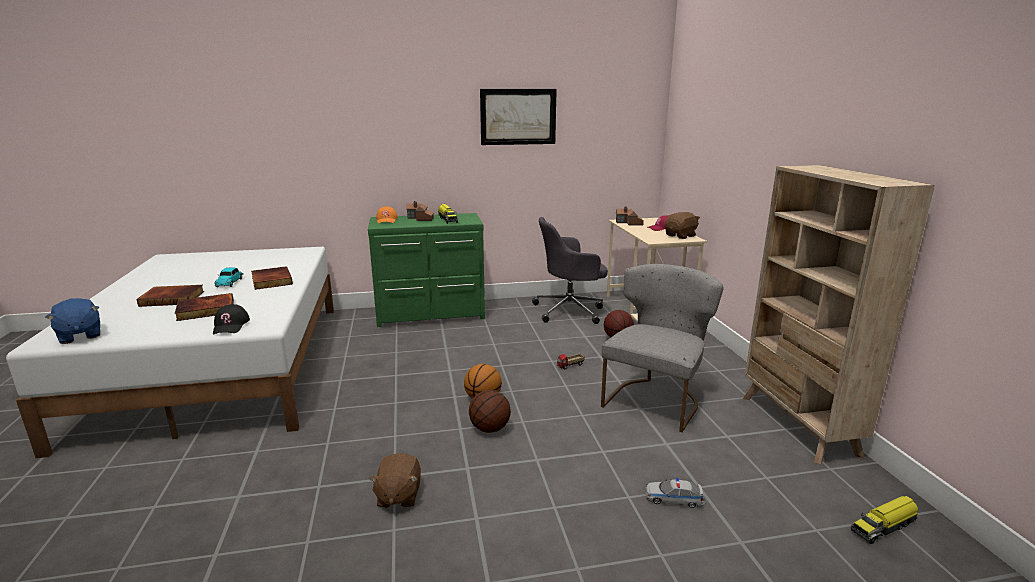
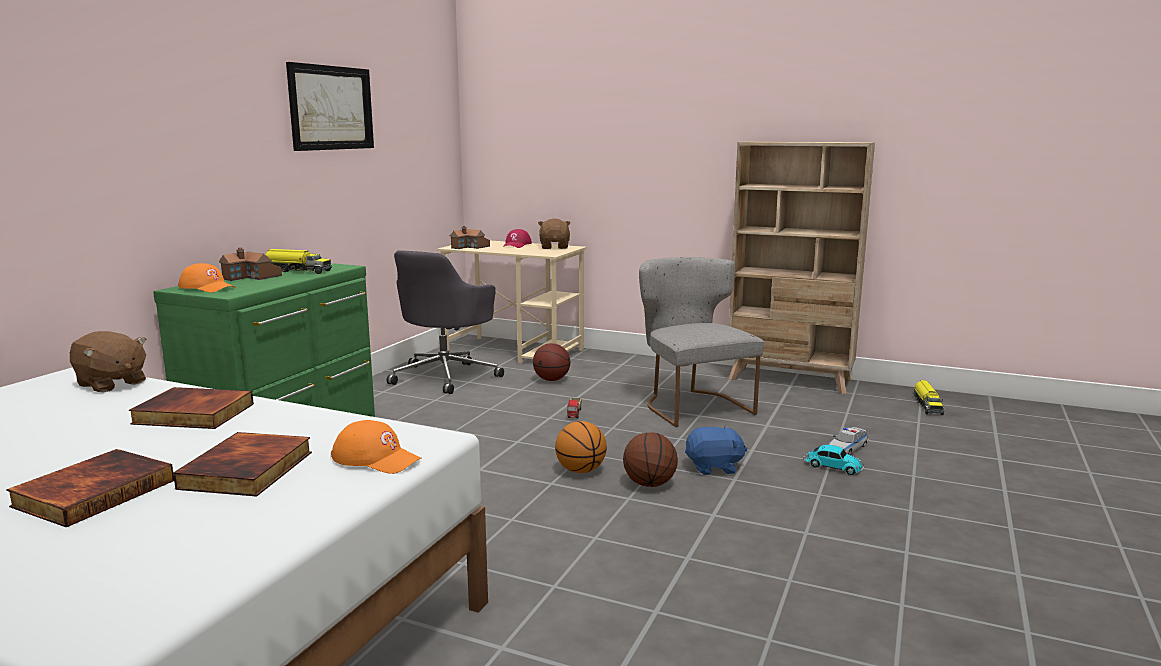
camera: 55 degrees left, 5 degrees down
(79, 336) = (144, 593): blue plush toy -> blue plush toy (714, 467)
(230, 282) = (116, 441): toy car -> toy car (832, 467)
(231, 325) = (376, 459): black cap -> orange cap
(398, 496) = (729, 564): brown plush toy -> brown plush toy (111, 384)

